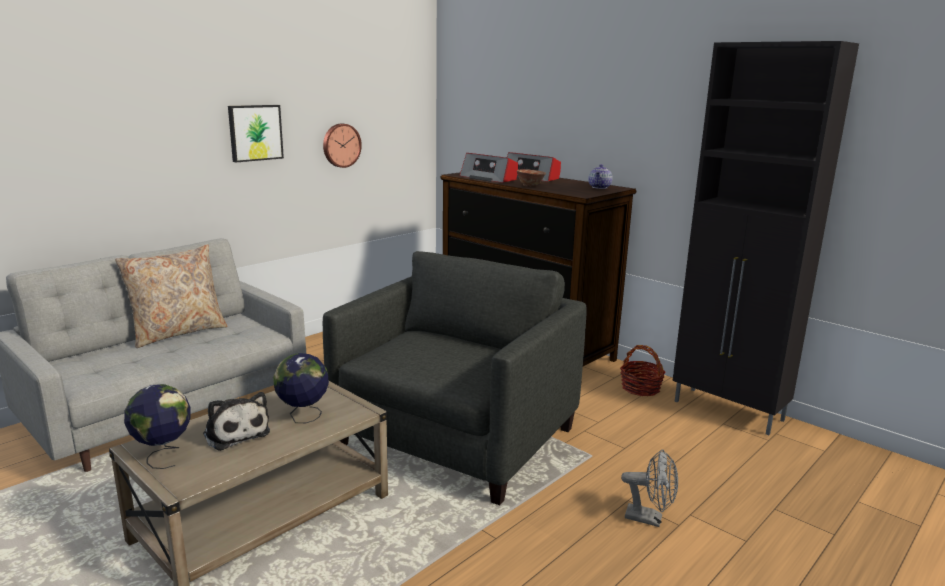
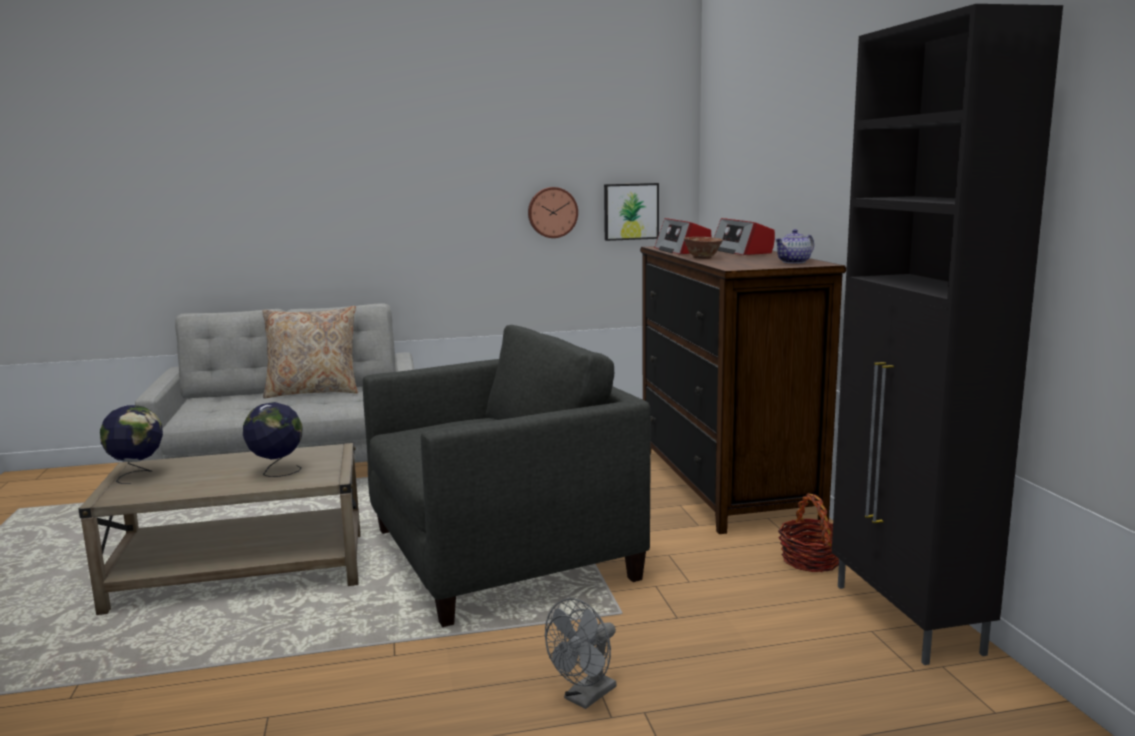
camera: 35 degrees right, 5 degrees down
(235, 433) = (210, 471): plush toy -> none
(255, 132) = (442, 195): picture -> picture (630, 211)
(649, 519) = (585, 698): grey fan -> grey fan turned 75 degrees clockwise

